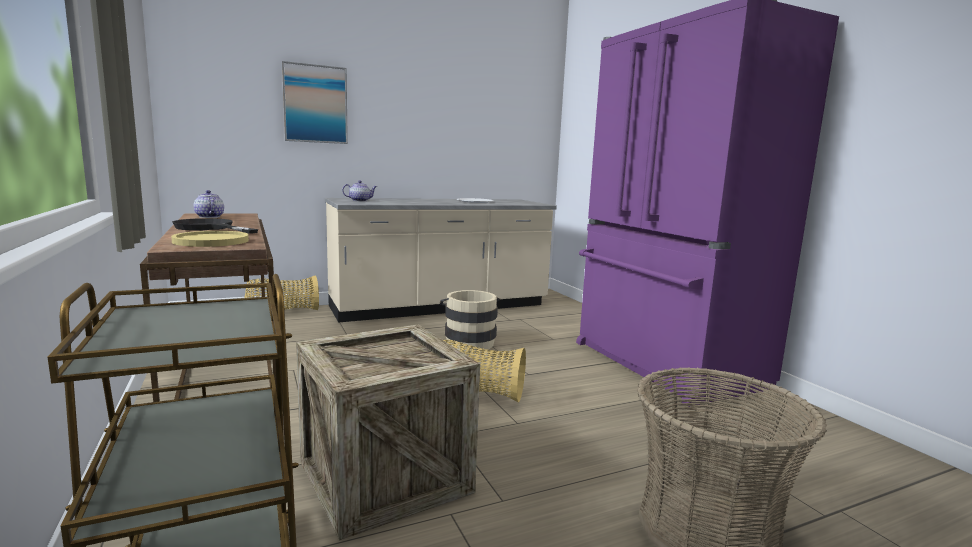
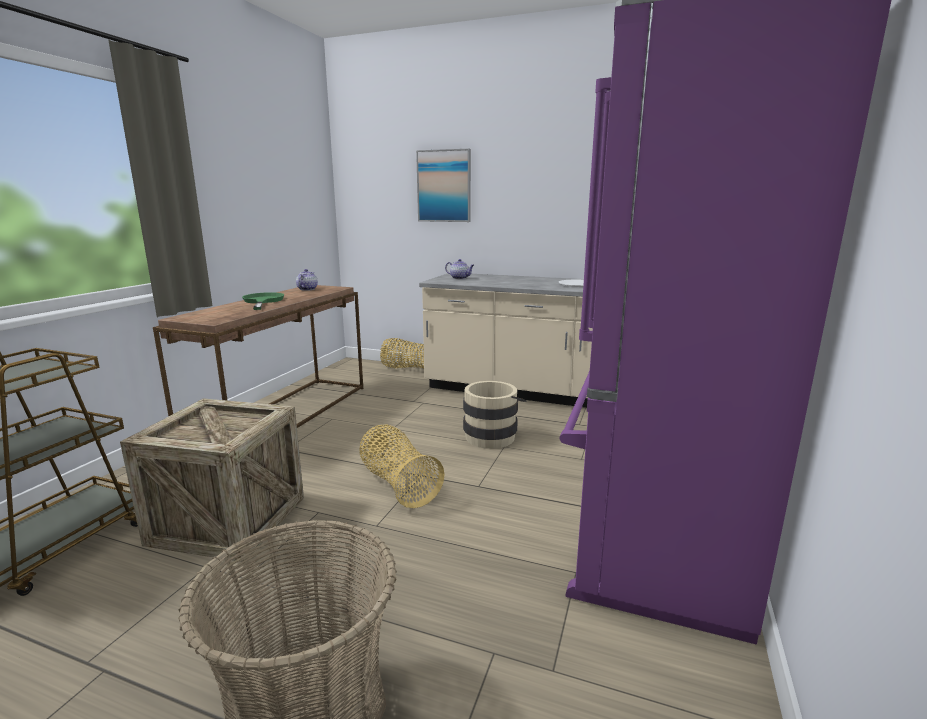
camera: 45 degrees right, 5 degrees up
(210, 228) = (262, 301): black frying pan -> green frying pan
(211, 241) = (216, 314): yellow plate -> none

